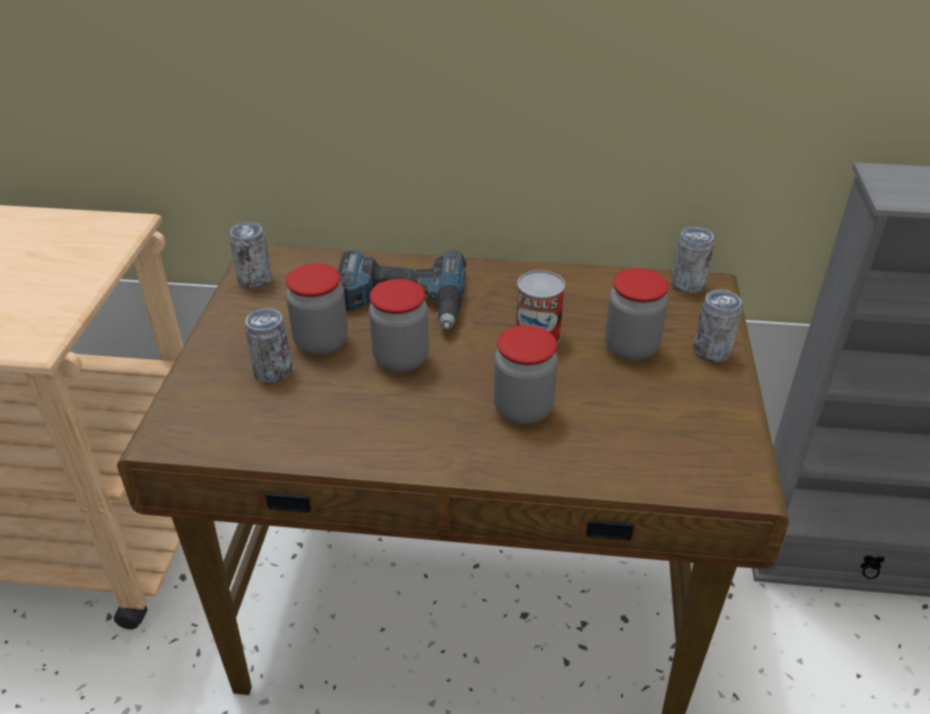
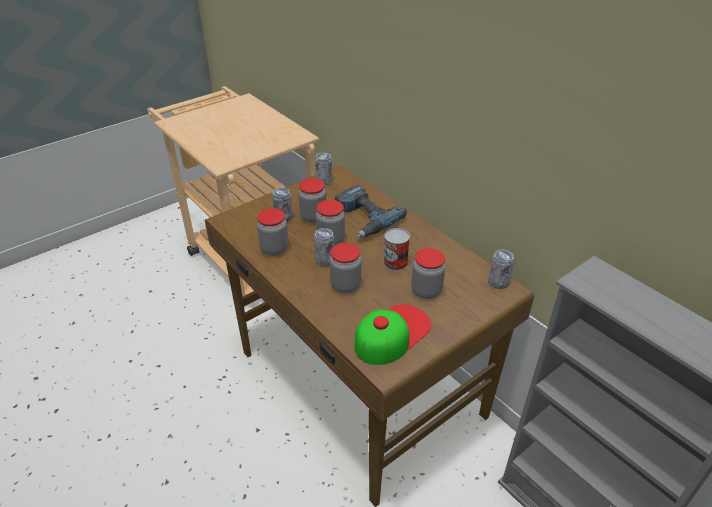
camera: 45 degrees right, 0 degrees up
(333, 428) = (274, 249): none -> jar
(678, 430) = (392, 333): none -> cap
(711, 352) = (459, 316): can -> can (325, 260)

